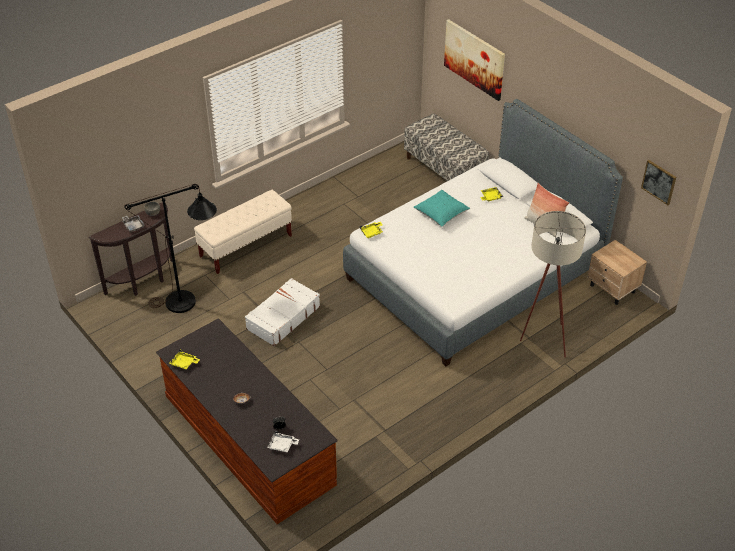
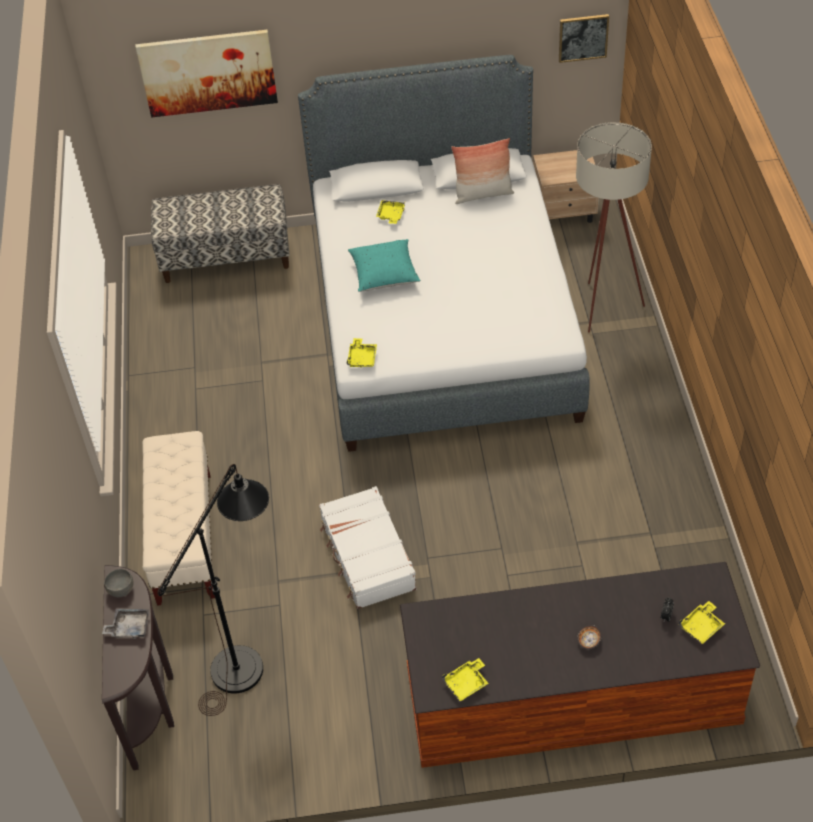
camera: 55 degrees left, 5 degrees up
(282, 445) = (701, 627): white tray -> yellow tray

